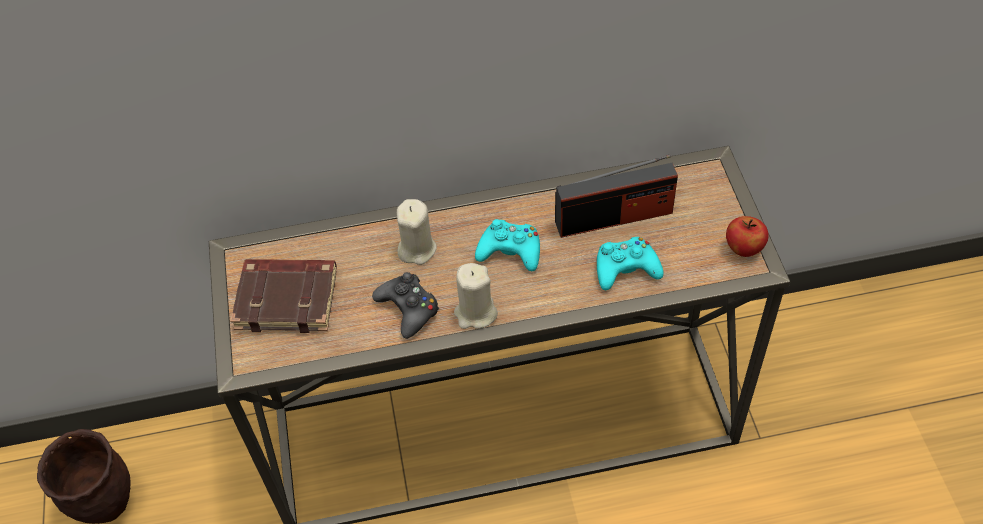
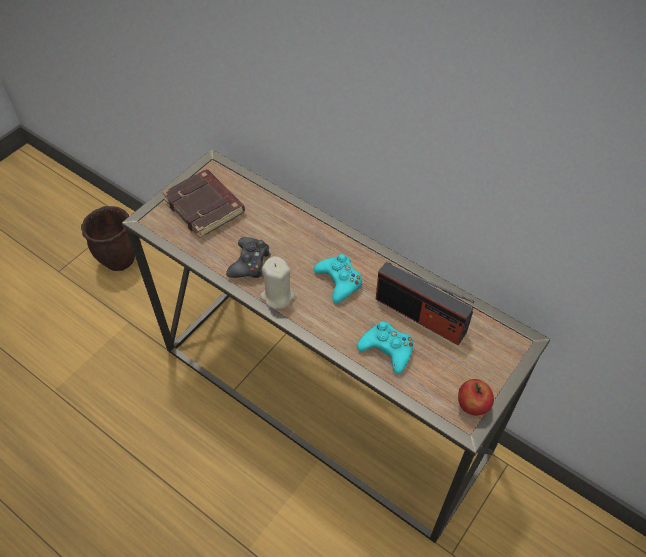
camera: 45 degrees right, 0 degrees up
(417, 249) = (295, 237): beige candle -> none

